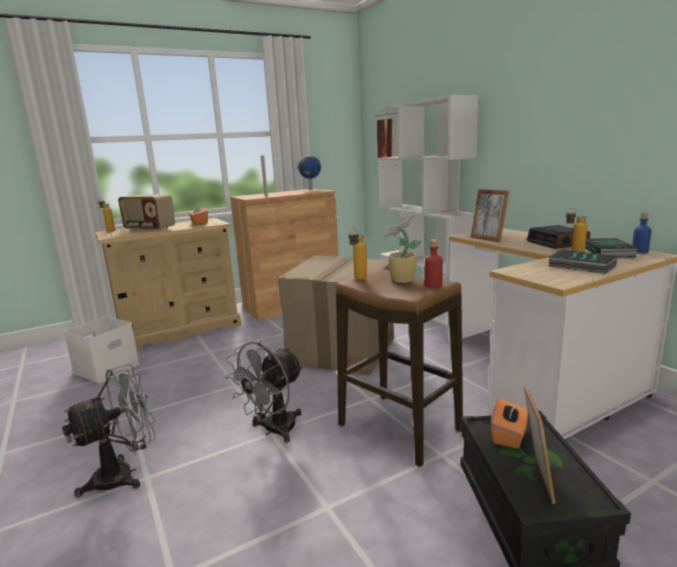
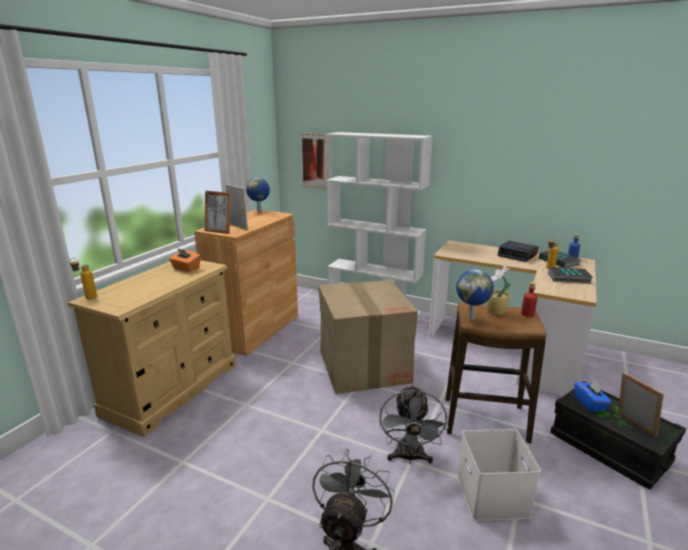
camera: 35 degrees left, 5 degrees up
(107, 368) = (153, 460): white storage box -> white storage box (490, 494)
(149, 229) = (143, 287): radio -> none
(358, 279) = (471, 318): bottle -> globe
(488, 239) = (469, 256): picture frame -> picture frame (219, 231)
(508, 435) = (590, 404): orange tissue box -> blue tissue box

